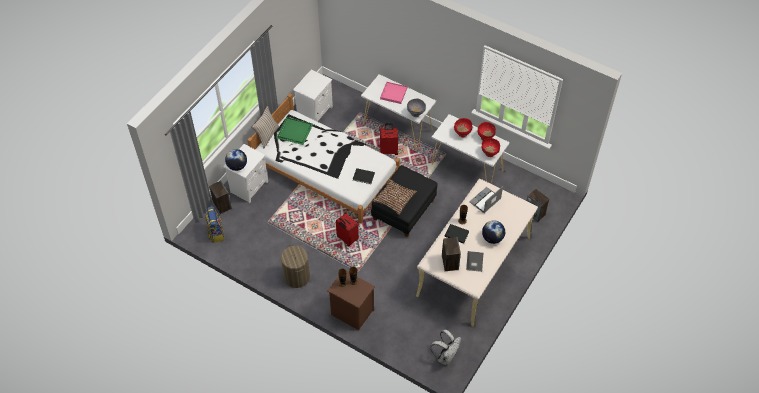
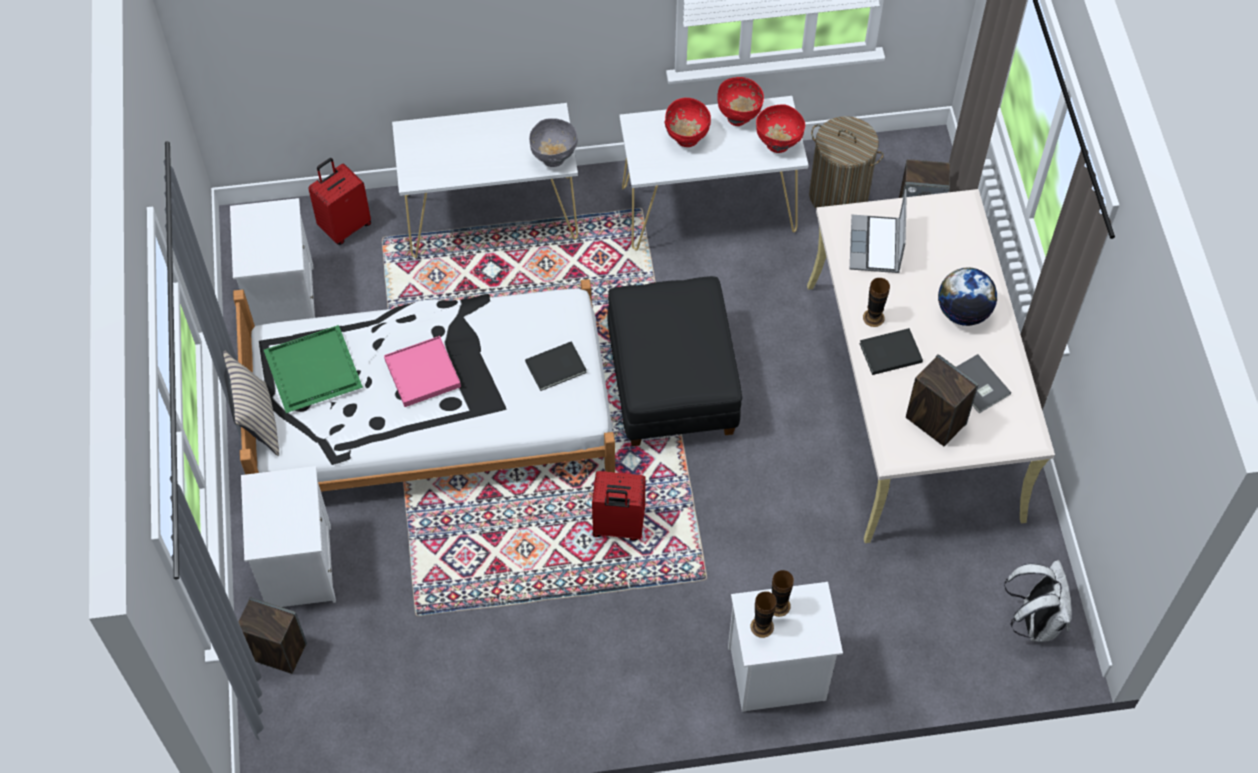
camera: 40 degrees left, 5 degrees up
(216, 233) = (324, 724): backpack -> none
(237, 166) = (278, 536): globe -> none
(297, 277) = (595, 686): laundry basket -> laundry basket (838, 195)
(351, 312) = (776, 675): brown nightstand -> white nightstand
(389, 150) = (522, 279): red suitcase -> red suitcase (345, 226)
(393, 93) = (465, 144): pink tray -> pink tray (422, 373)
(394, 199) = (670, 370): brown pillow -> none

